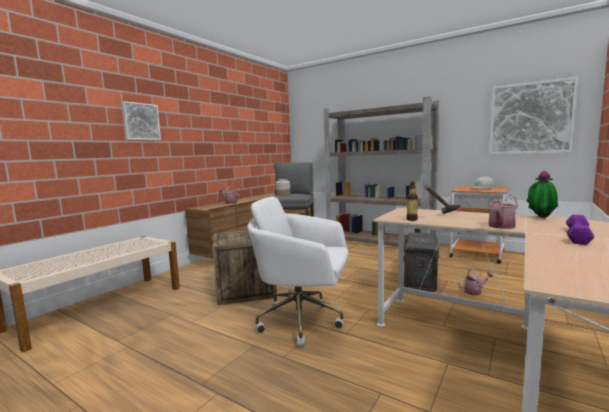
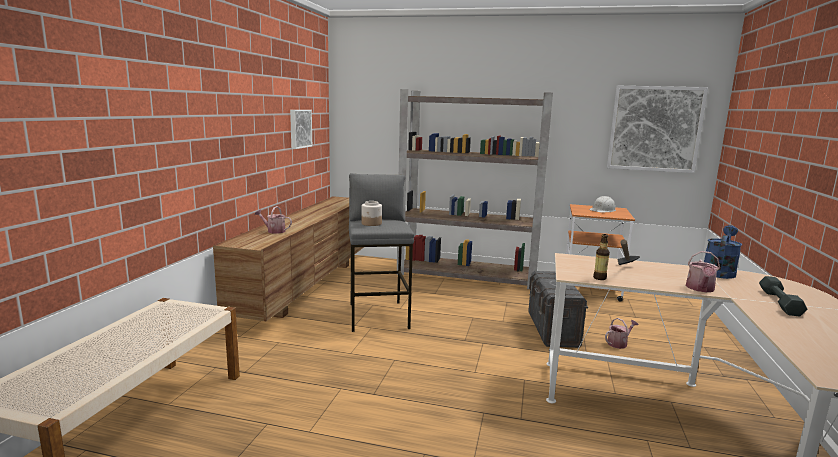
camera: 20 degrees left, 5 degrees up
(140, 121) = (154, 110): picture -> picture (299, 128)
(245, 290) = (345, 368): crate -> none
(304, 323) = (462, 411): white office chair -> none
(540, 218) = (719, 271): potted plant -> blue watering can
(577, 236) = (779, 302): purple dumbbell -> grey dumbbell

